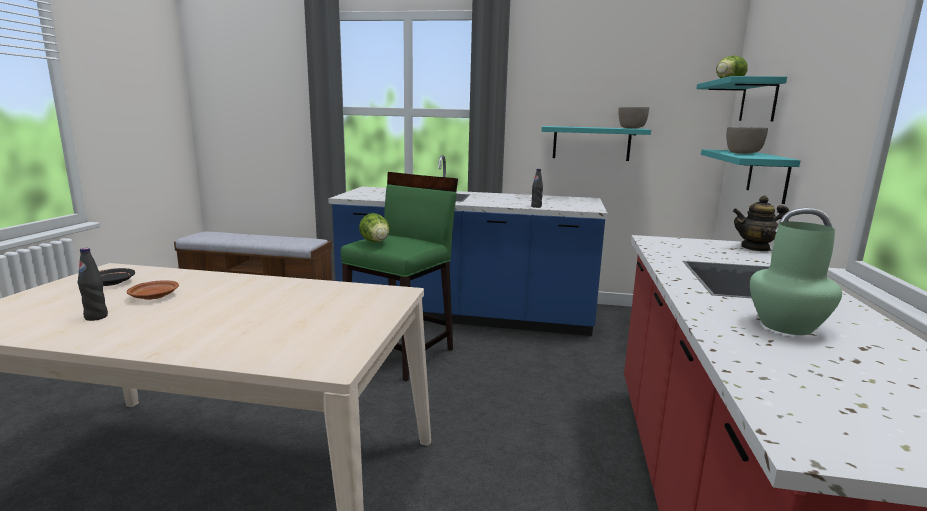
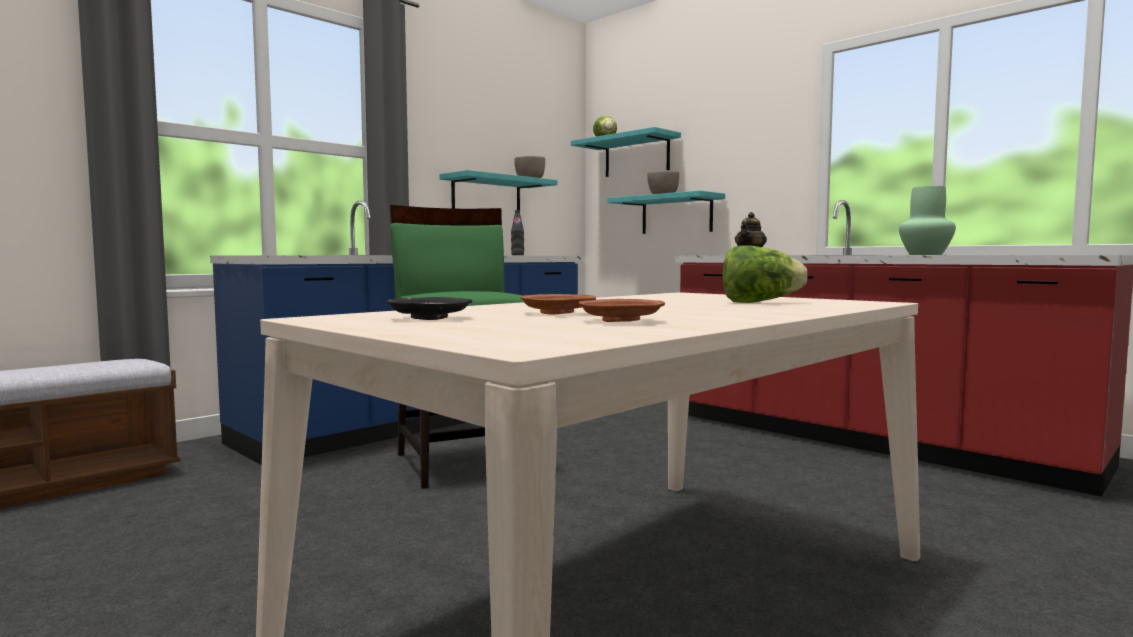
camera: 55 degrees left, 10 degrees down
(96, 317) = (621, 320): black bottle -> brown plate
(376, 242) = (455, 292): lettuce -> lettuce (759, 302)

